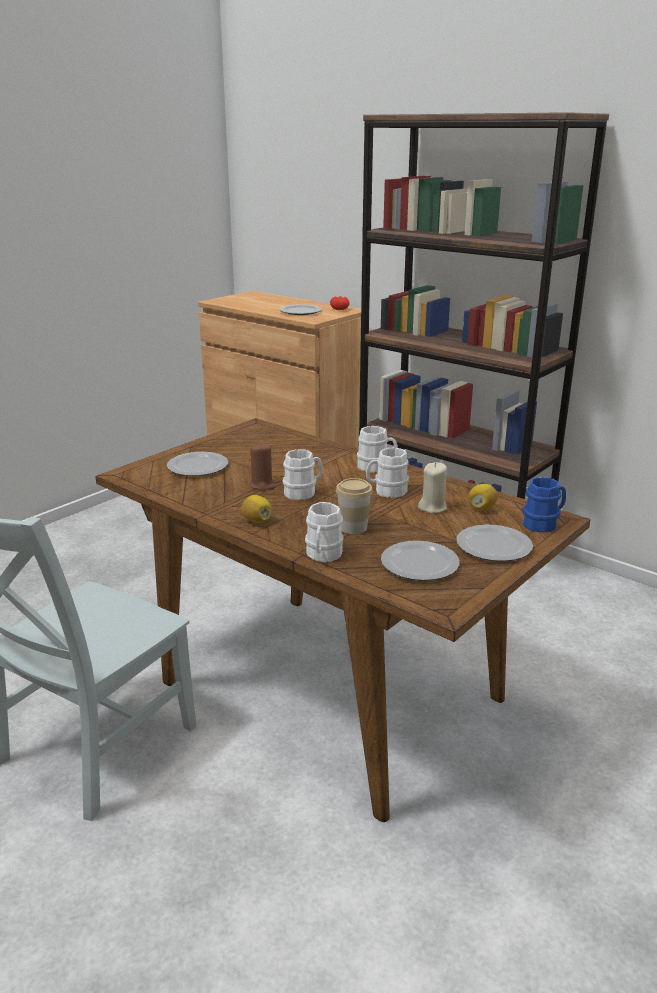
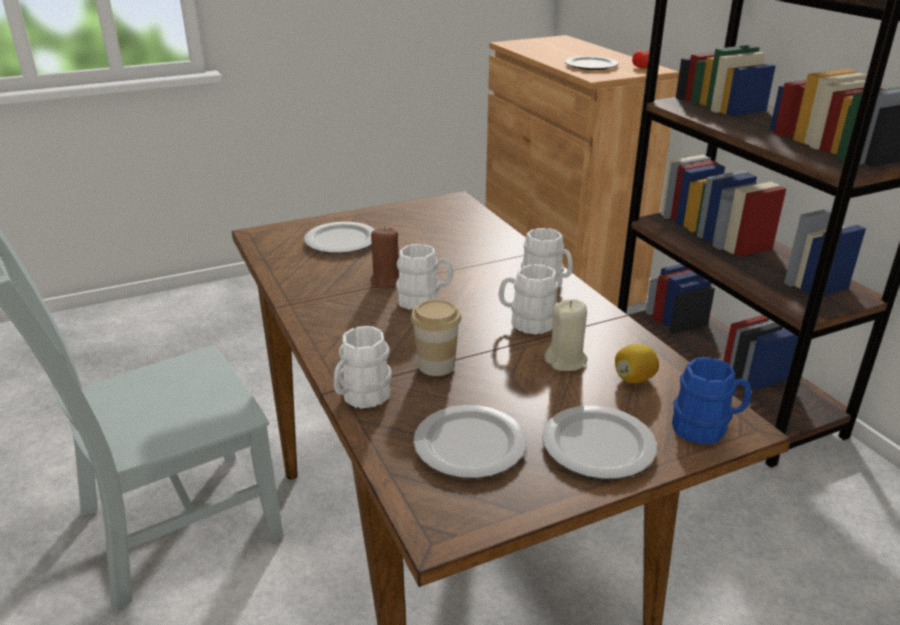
camera: 25 degrees right, 5 degrees up
(257, 521) = (334, 327): lemon -> none

